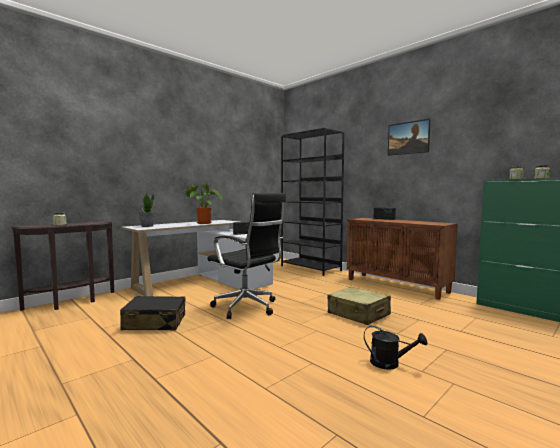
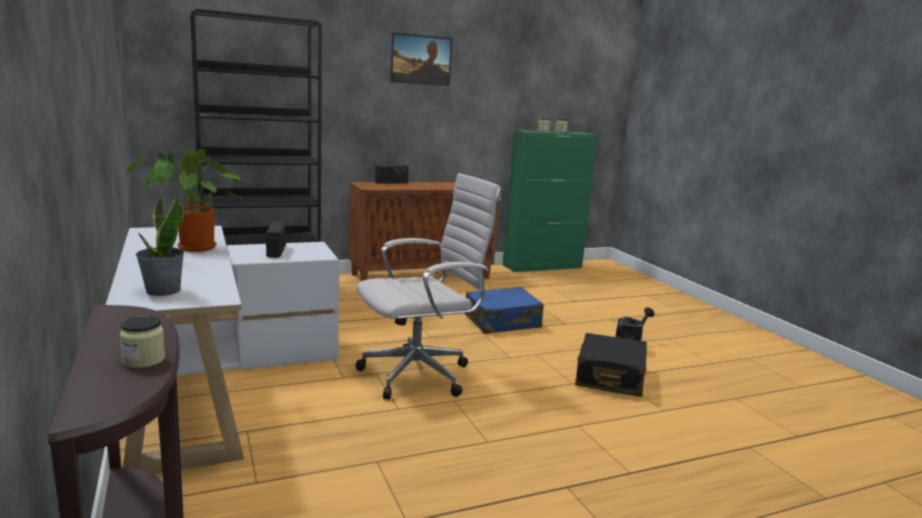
camera: 70 degrees left, 10 degrees up
(155, 323) = (424, 460): black suitcase -> black suitcase (610, 378)
(247, 308) = (421, 374): black office chair -> white office chair
(358, 314) = (502, 322): beige suitcase -> blue suitcase

